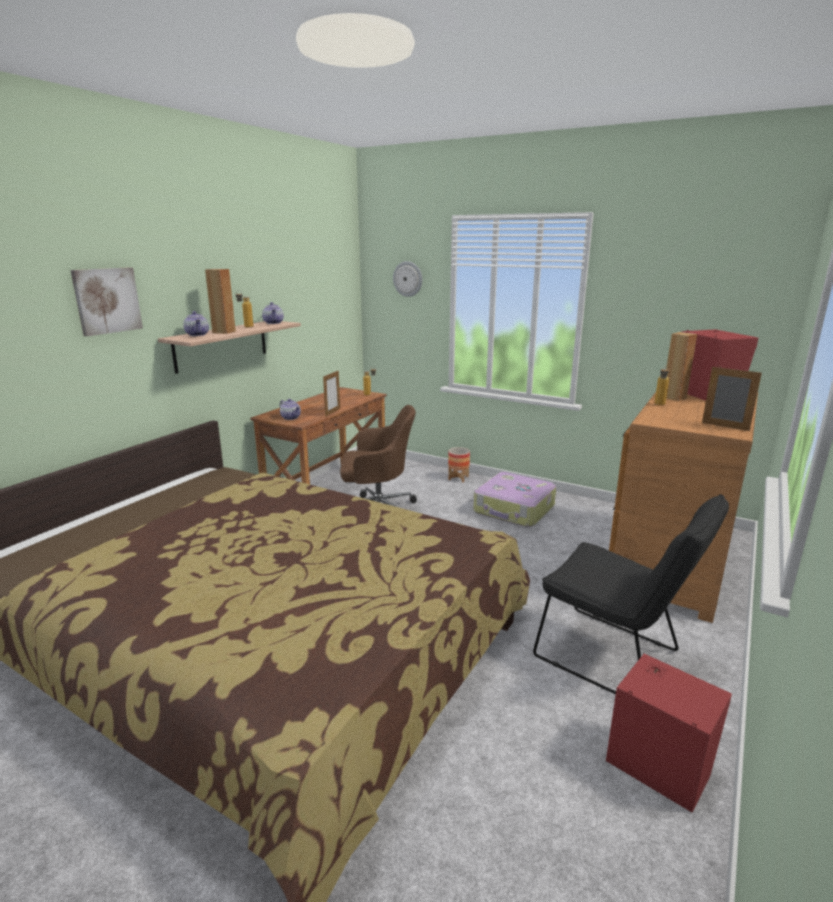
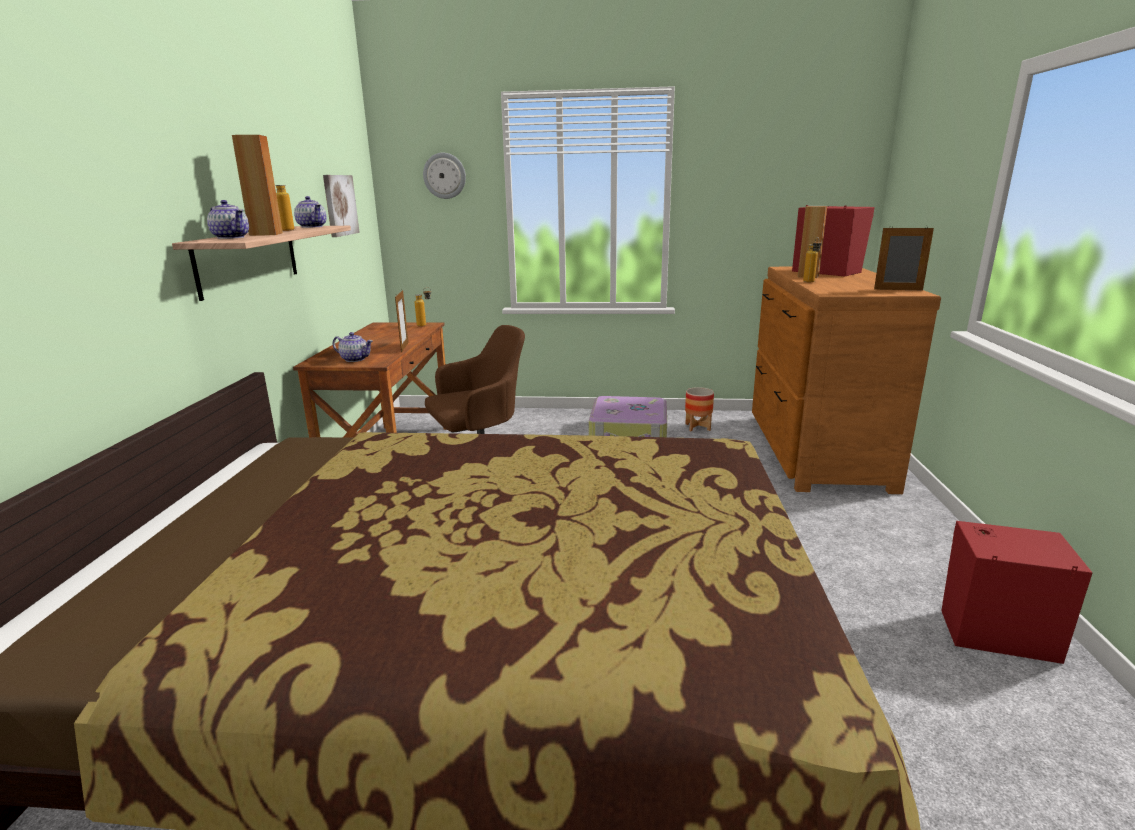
camera: 25 degrees left, 0 degrees up
(107, 300) = (95, 172): picture -> picture (339, 205)
(458, 478) = (539, 416): planter -> planter (697, 427)
(615, 658) = (863, 548): black chair -> none

